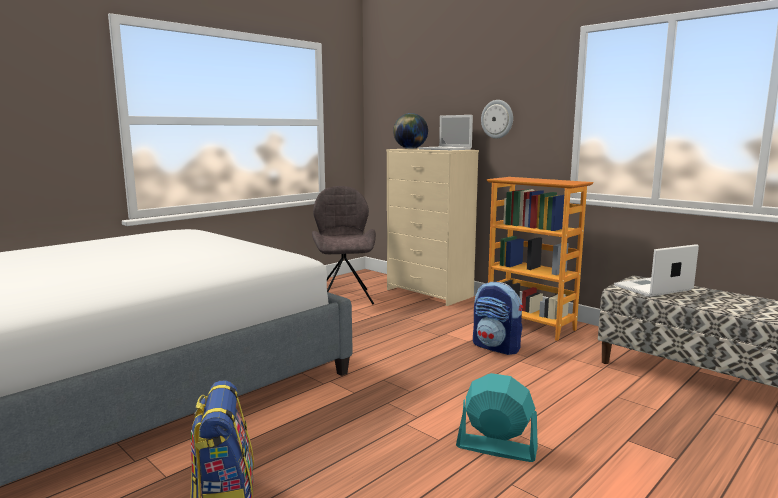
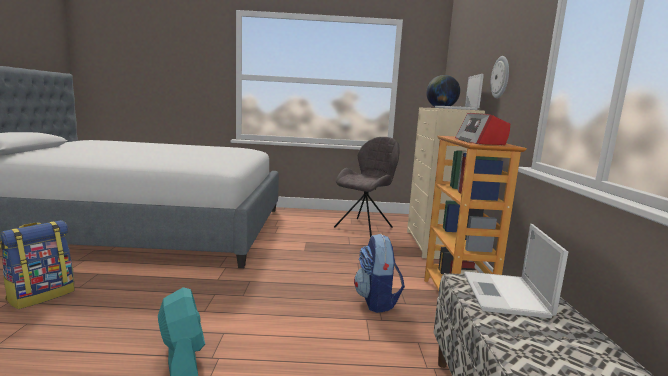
camera: 45 degrees right, 0 degrees up
(550, 181) = (479, 142): none -> radio
(652, 288) = (506, 295): laptop -> laptop turned 105 degrees counterclockwise

